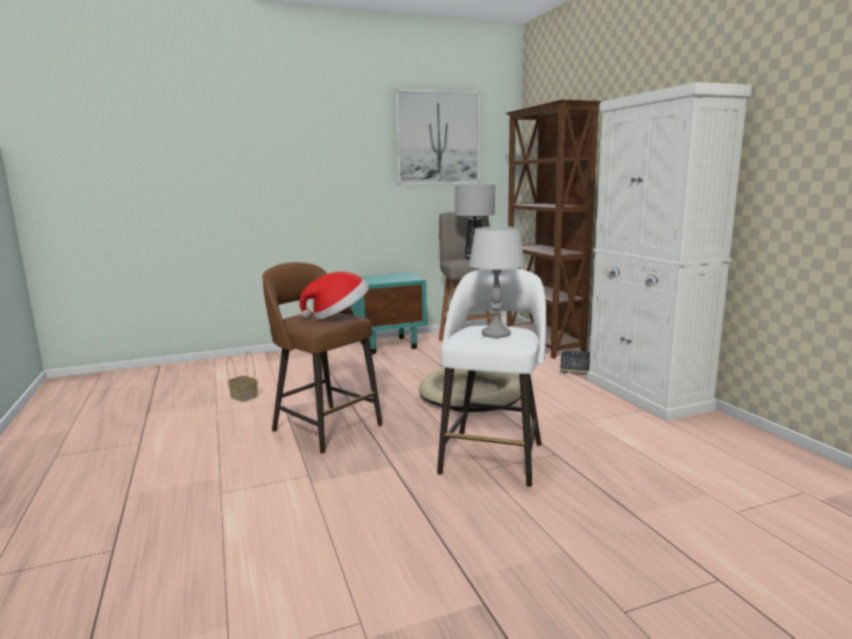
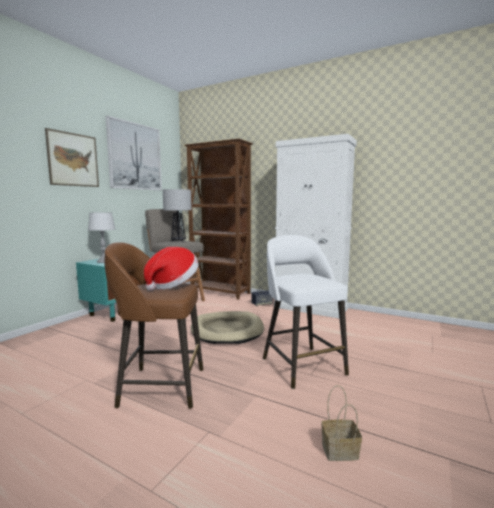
camera: 40 degrees left, 5 degrees down
(243, 397) = (33, 388): basket -> basket (339, 451)
(349, 153) = (73, 159): none -> picture
(496, 333) = (308, 278): grey table lamp -> grey table lamp (104, 261)

